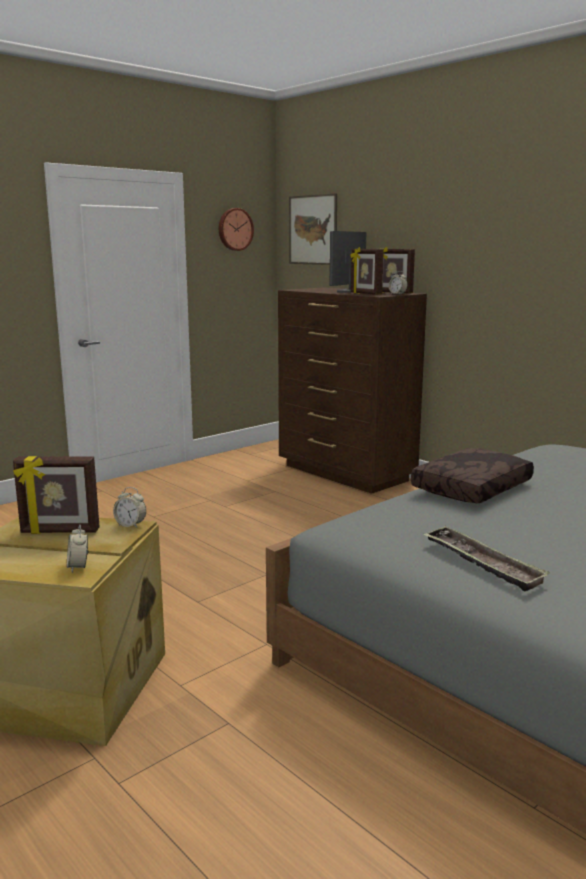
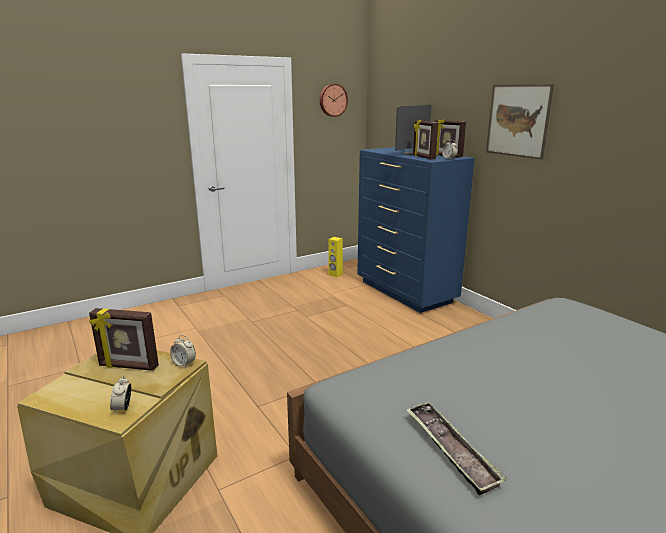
camera: 10 degrees right, 5 degrees up
(247, 460) = (335, 274): none -> yellow speaker
(313, 230) = (392, 101): picture -> picture (518, 120)
(345, 473) = (405, 292): brown dresser -> blue dresser
(473, 489) = (473, 350): brown pillow -> none

